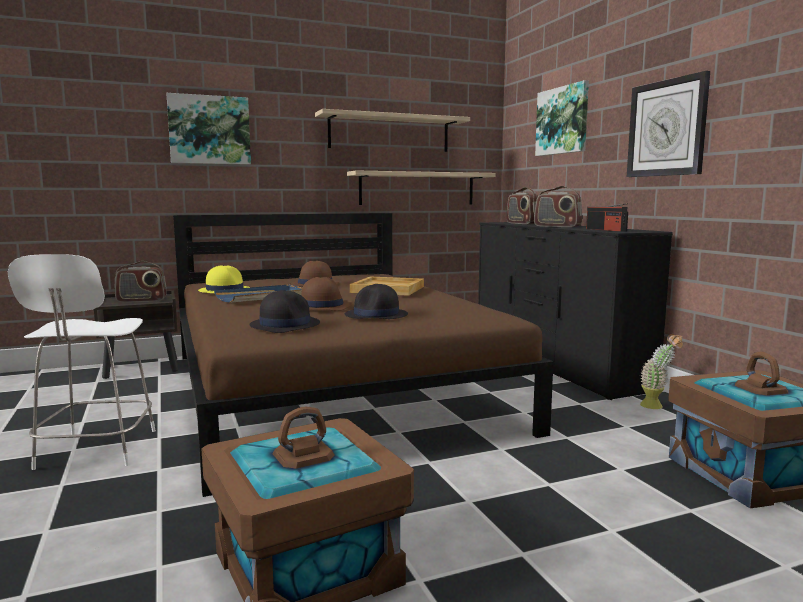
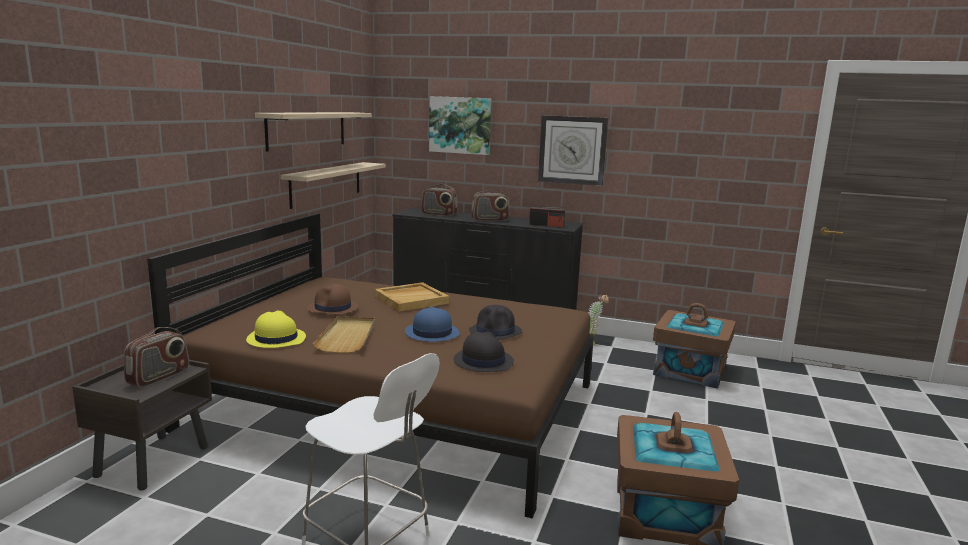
camera: 50 degrees left, 5 degrees up
(209, 130) = (167, 142): picture -> none
(262, 297) = (347, 337): blue tray -> beige tray
(322, 306) = (431, 333): brown hat -> blue hat

